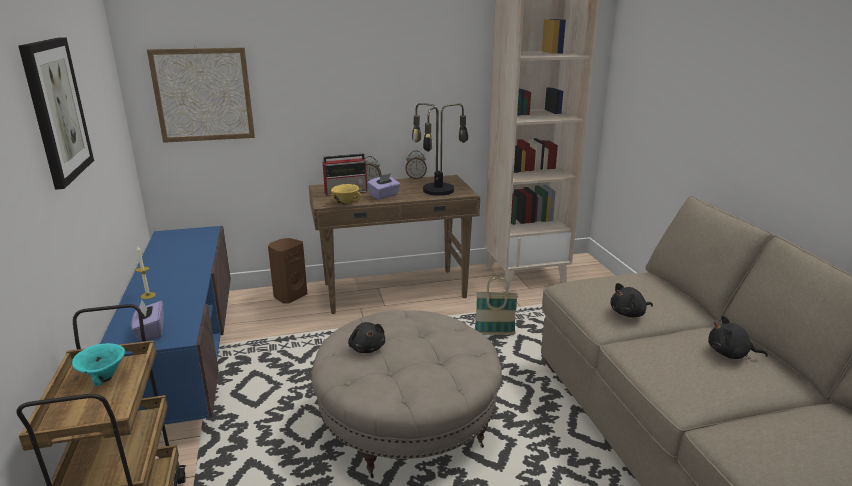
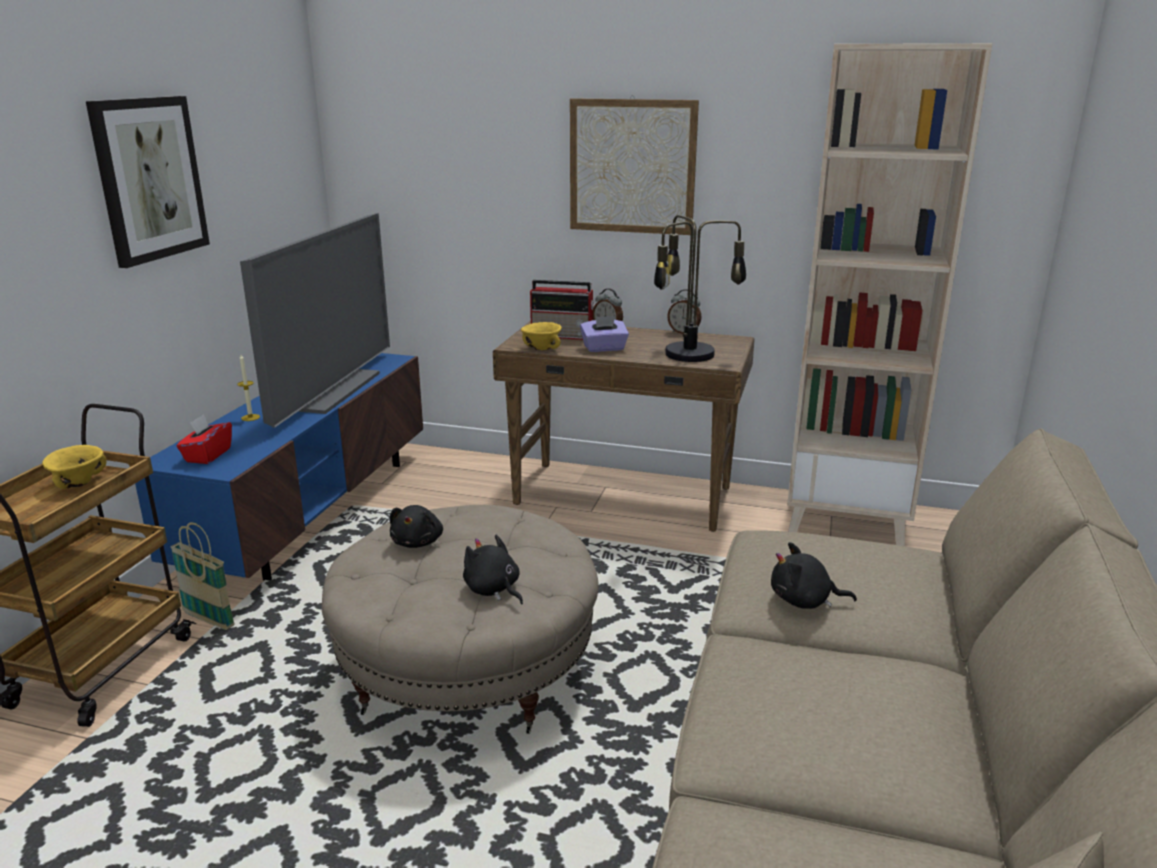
camera: 30 degrees right, 0 degrees up
(104, 377) = (80, 483): turquoise bowl -> yellow bowl
(150, 331) = (207, 455): purple tissue box -> red tissue box
(185, 262) = (328, 389): none -> television
(203, 94) = (411, 179): picture -> picture (632, 165)
(289, 296) = (487, 469): brown speaker -> none
(494, 334) = (704, 593): basket -> basket (208, 619)
(730, 354) = (890, 713): black plush toy -> black plush toy (493, 590)

